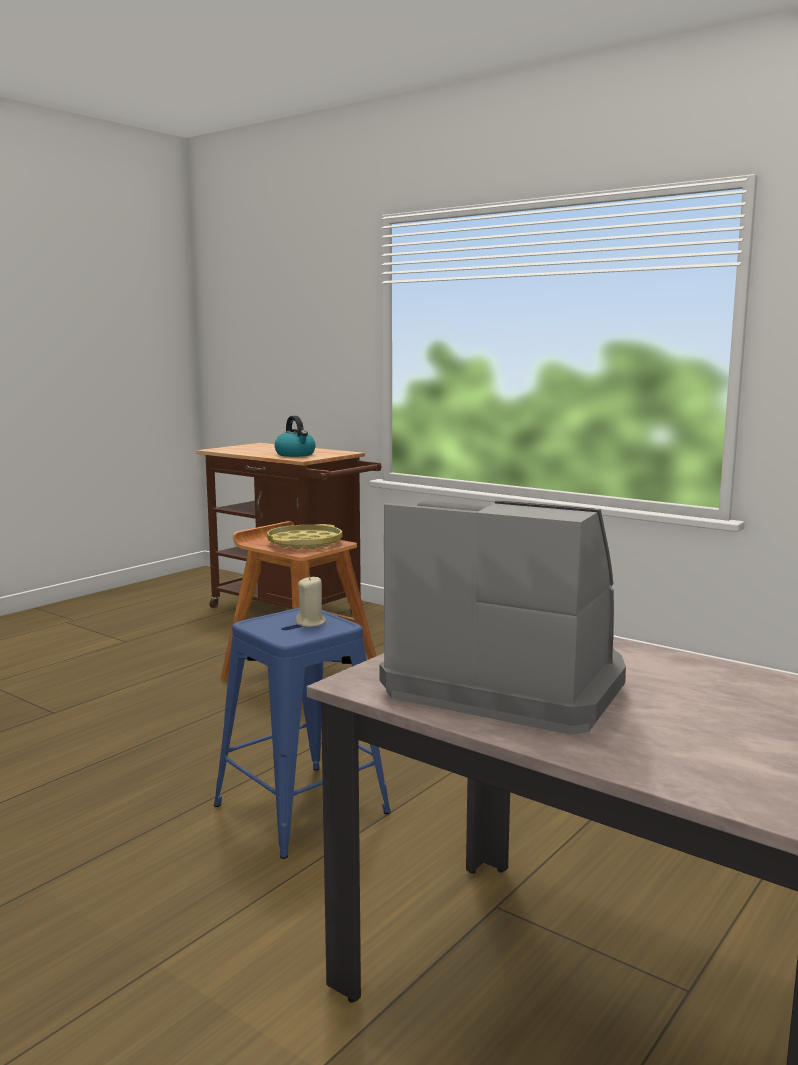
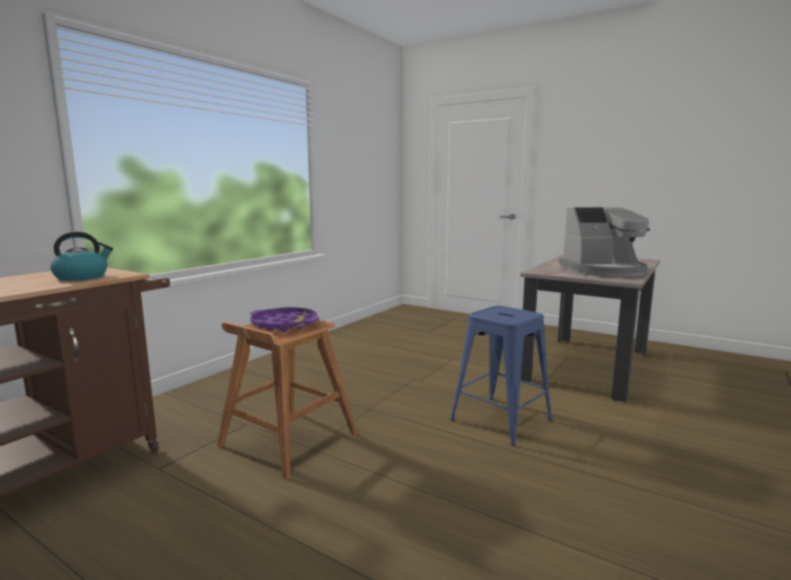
camera: 95 degrees left, 0 degrees up
(305, 543) = (284, 324): yellow tray -> purple tray
(311, 623) = (500, 312): beige candle -> none
(507, 684) = (603, 271): coffee machine -> coffee machine turned 120 degrees counterclockwise

